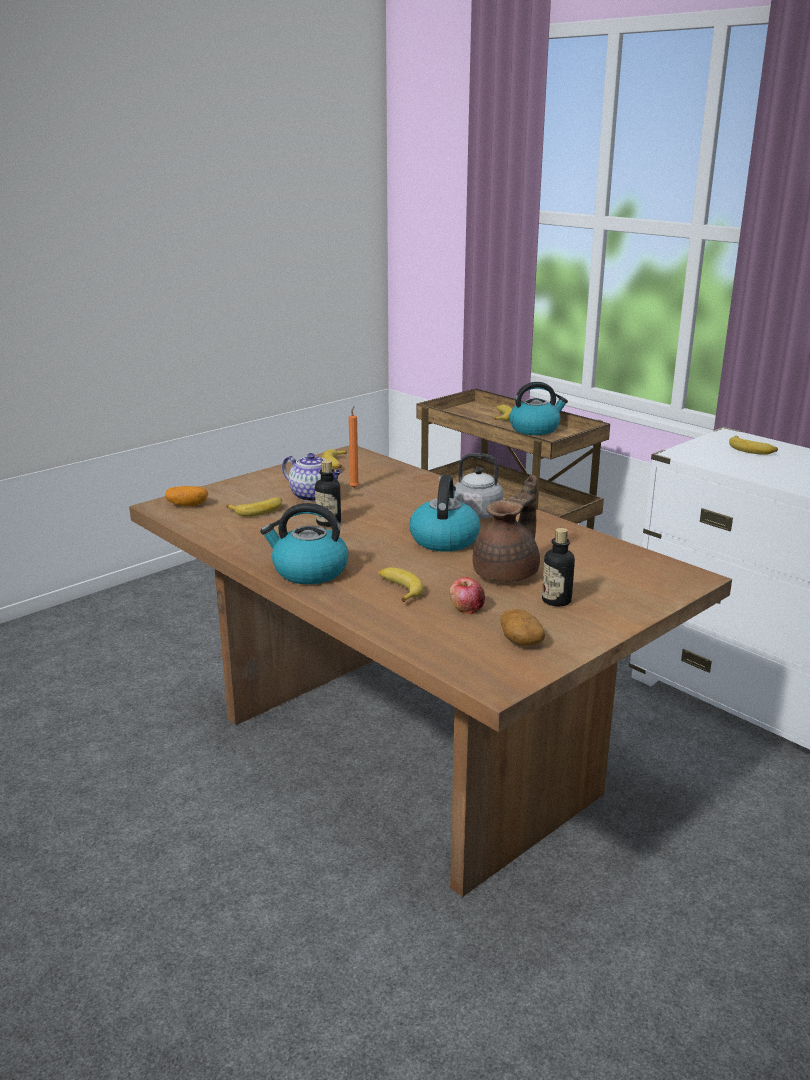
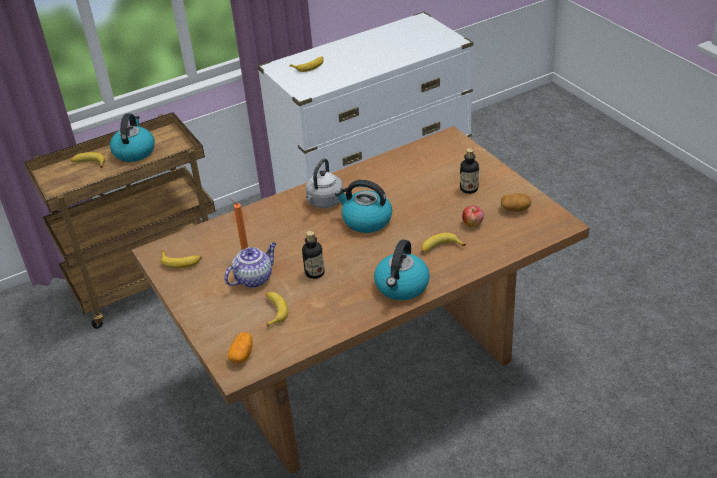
camera: 75 degrees left, 15 degrees up
(508, 573) = (427, 201): brown teapot -> none

